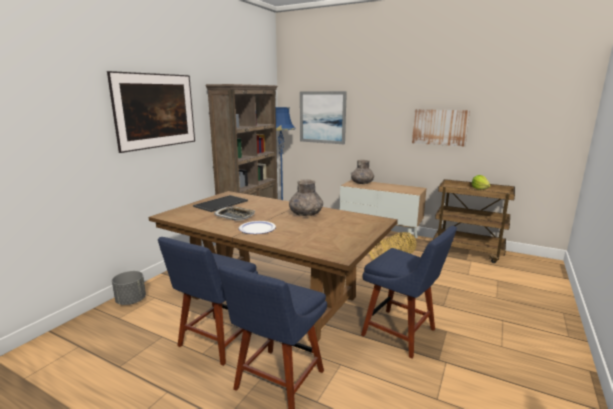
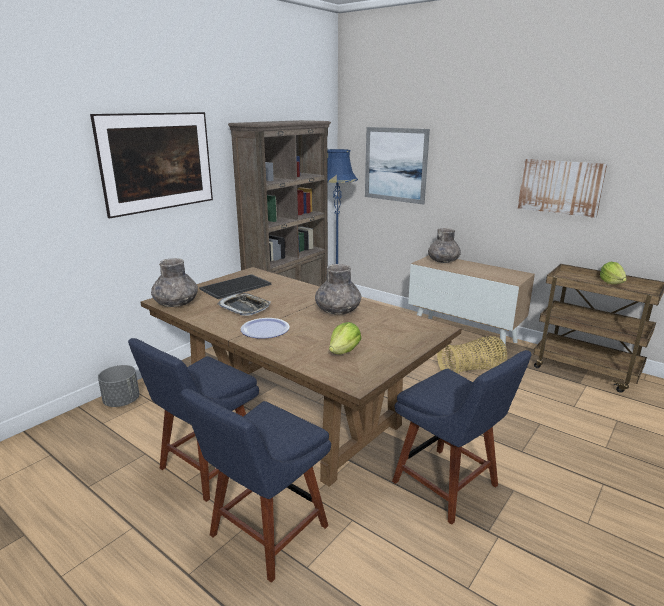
camera: 10 degrees right, 5 degrees up
(179, 217) = (176, 304): none -> grey vase
(323, 238) = (344, 351): none -> lettuce

